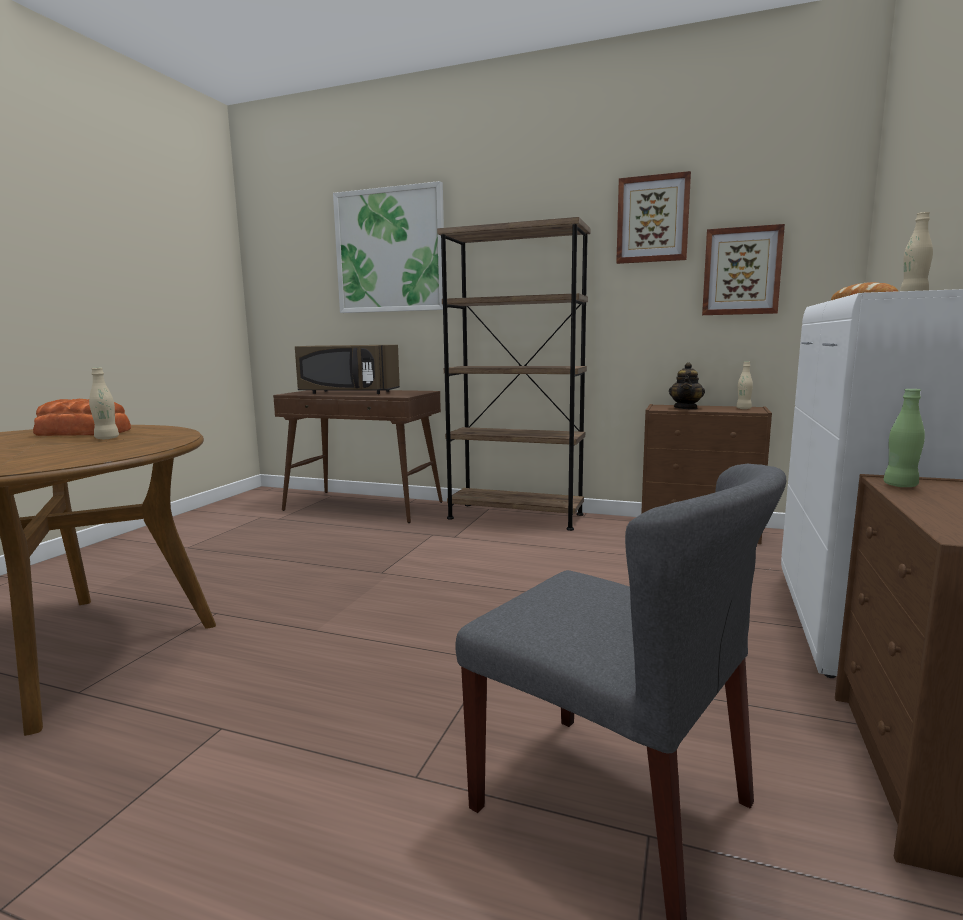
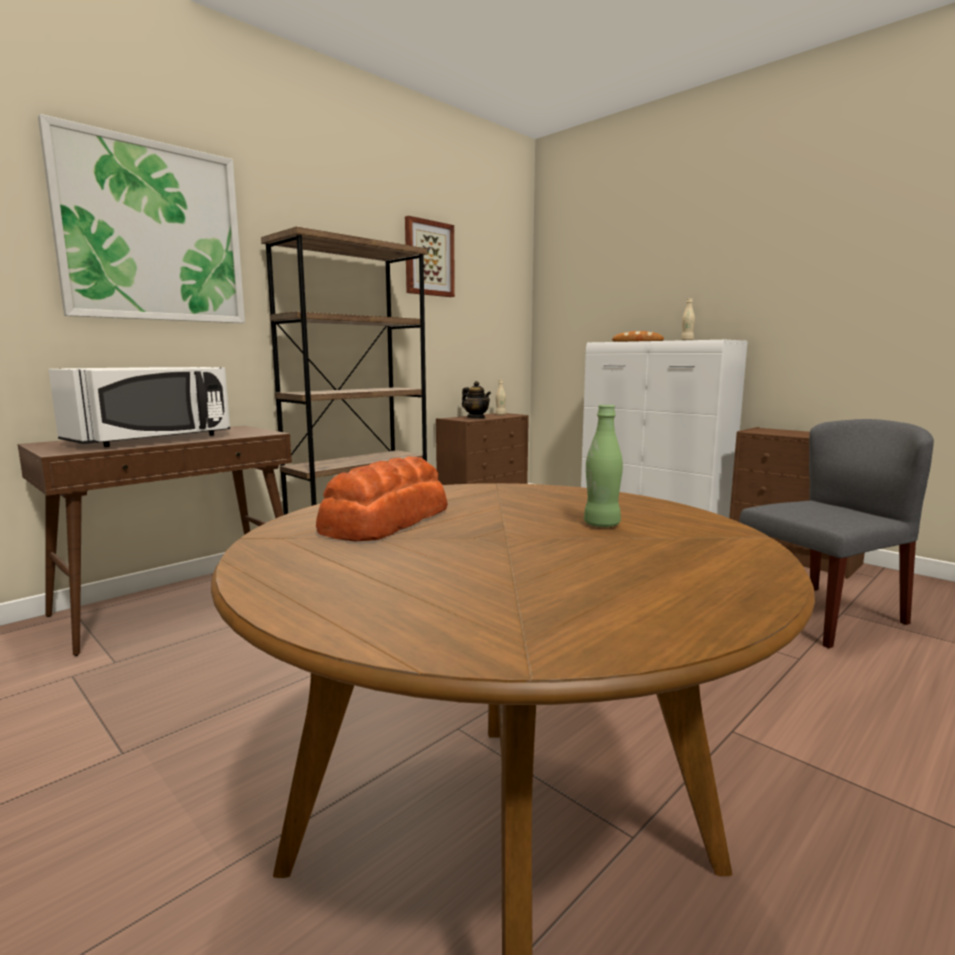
camera: 65 degrees left, 0 degrees up
(107, 438) = (480, 509): beige bottle -> none
(348, 393) = (154, 439): brown microwave -> white microwave
(741, 271) = (480, 311): picture -> none
(900, 485) = (764, 432): green bottle -> green bottle (601, 524)

